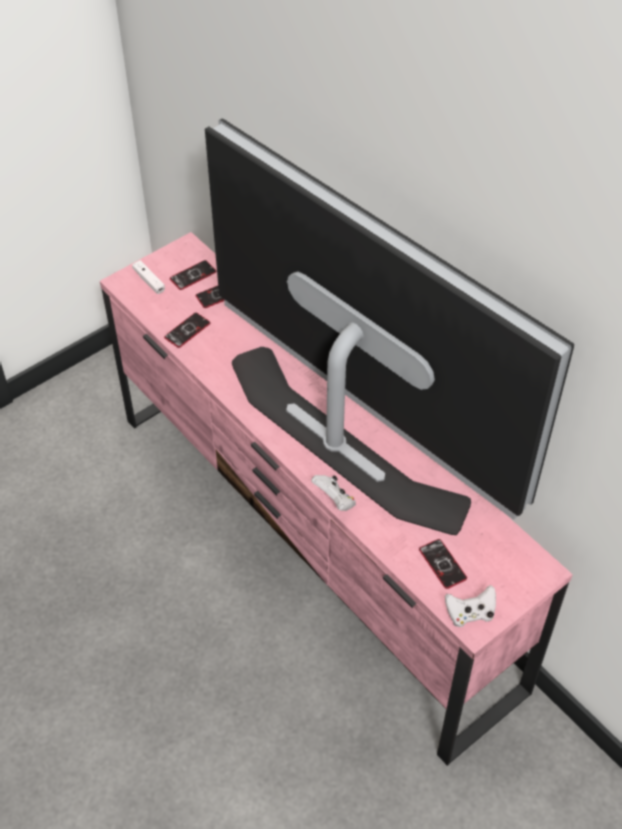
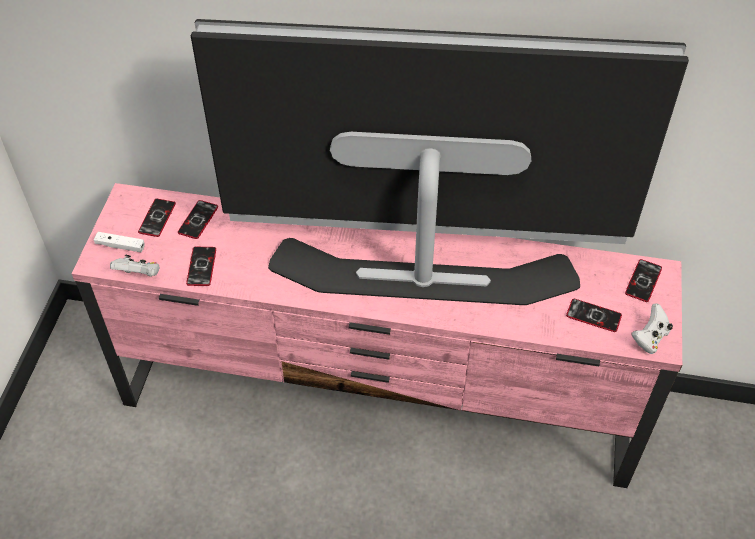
camera: 40 degrees left, 0 degrees up
(335, 500) = (468, 323): white game controller -> white game controller (139, 275)
(518, 567) = (643, 281): none -> phone

